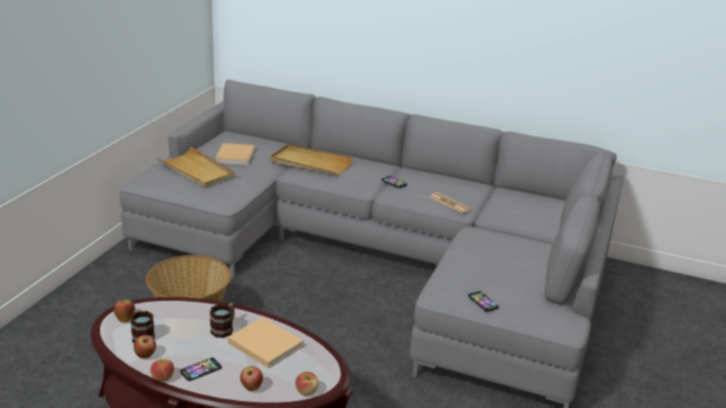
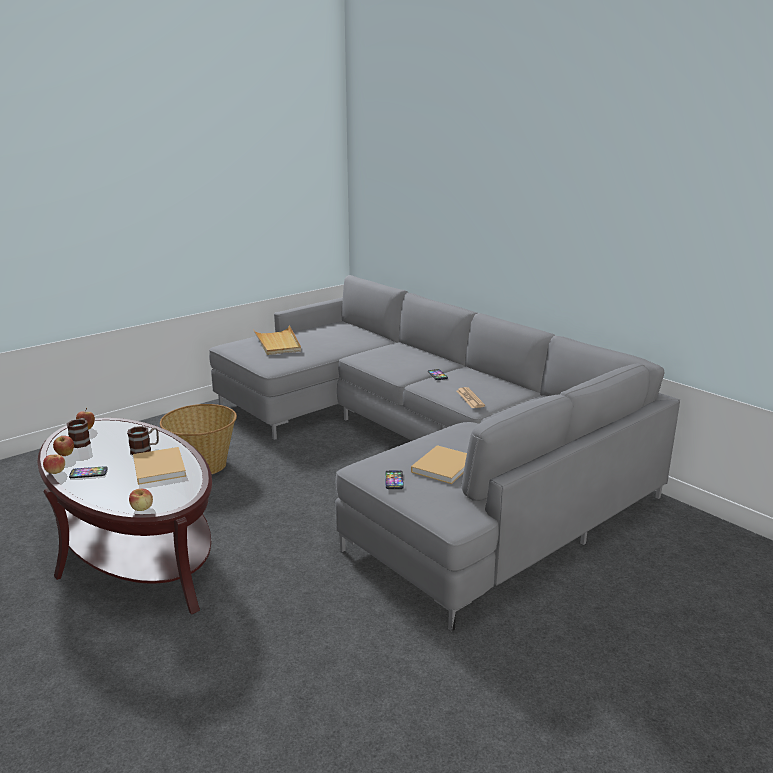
camera: 30 degrees right, 5 degrees down
(235, 155) = (323, 337): beige book -> beige book (444, 466)
(251, 388) = (105, 494): apple -> none
(310, 163) = (380, 350): beige tray -> none

